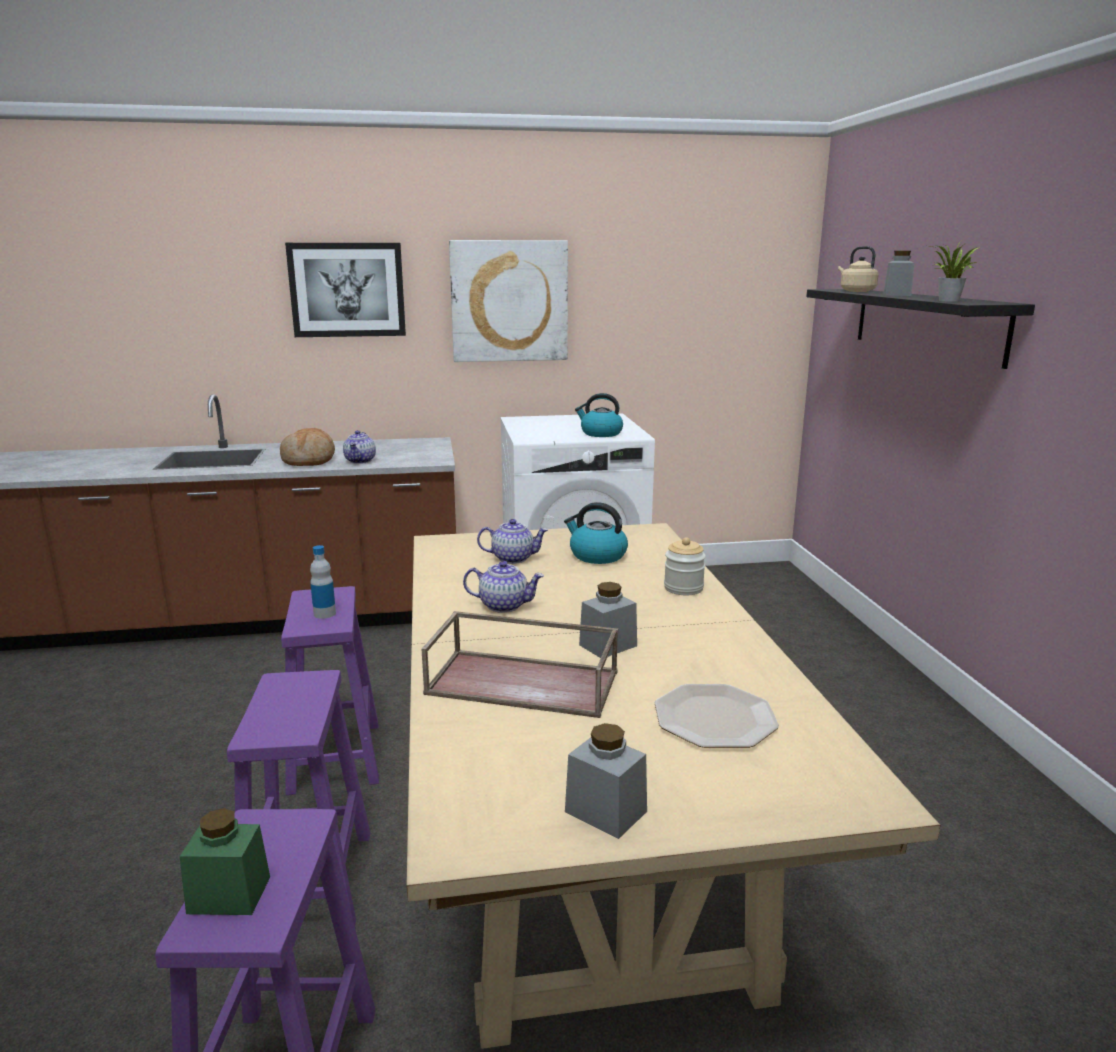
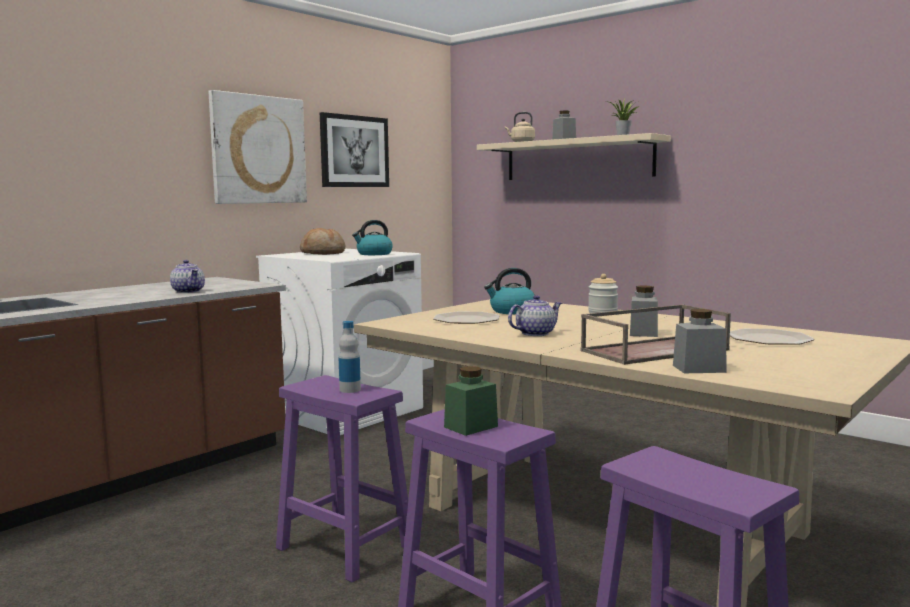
camera: 40 degrees left, 10 degrees down
(229, 895) = (712, 487): green jar -> green jar (471, 427)
(309, 460) = (132, 296): bread -> bread (322, 253)
(347, 290) = (114, 130): picture -> picture (354, 151)
(513, 558) = (466, 320): teapot -> plate
(605, 811) = (833, 368): grey jar -> grey jar (699, 369)
(926, 324) = (577, 159): black shelf -> beige shelf

